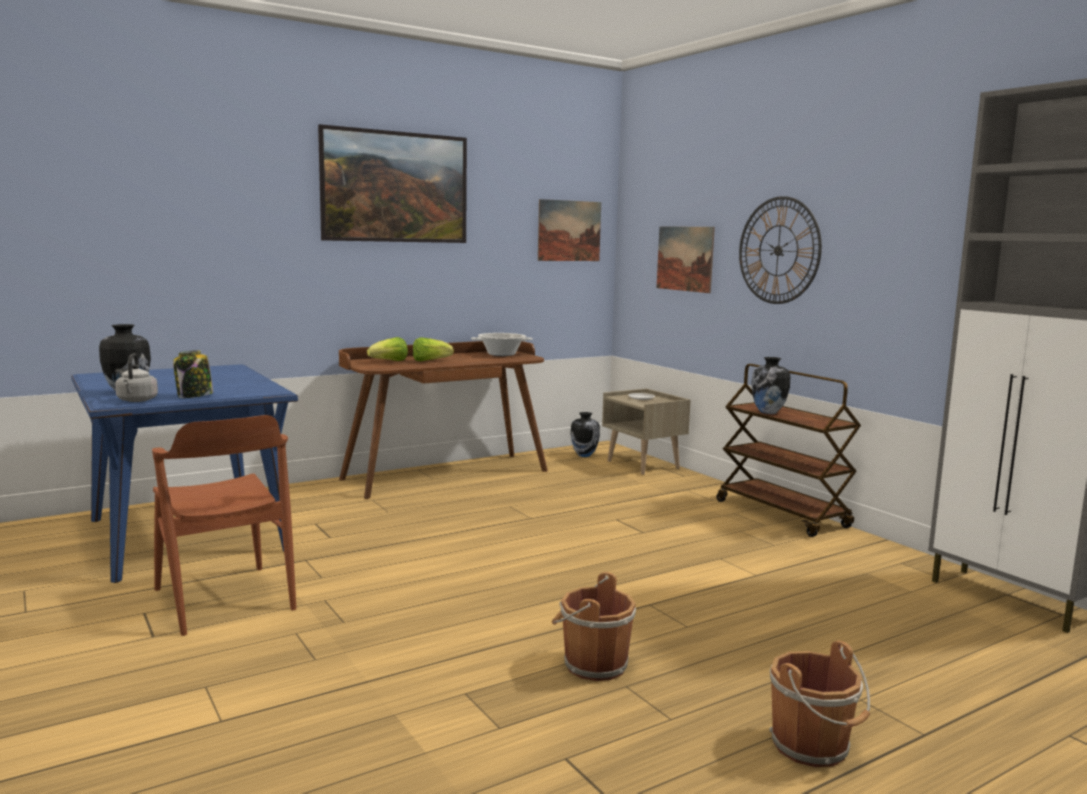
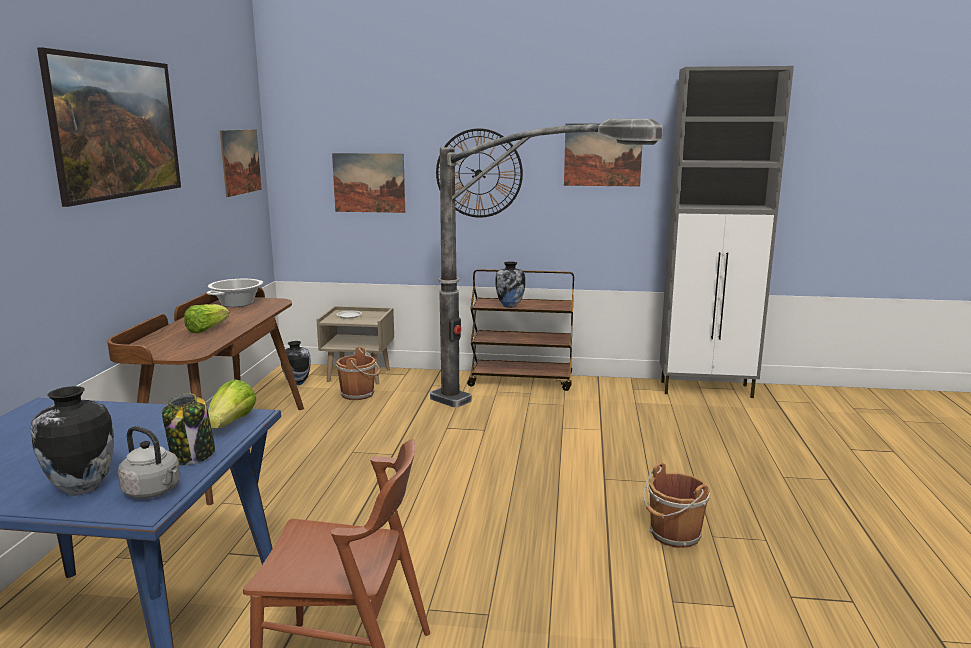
camera: 50 degrees left, 5 degrees up
(389, 361) = (169, 342): lettuce -> lettuce (232, 423)
(690, 543) = (526, 425): none -> floor lamp
(813, 747) = (825, 513): brown bucket -> brown bucket (359, 394)
(913, 228) = (602, 155): none -> picture

